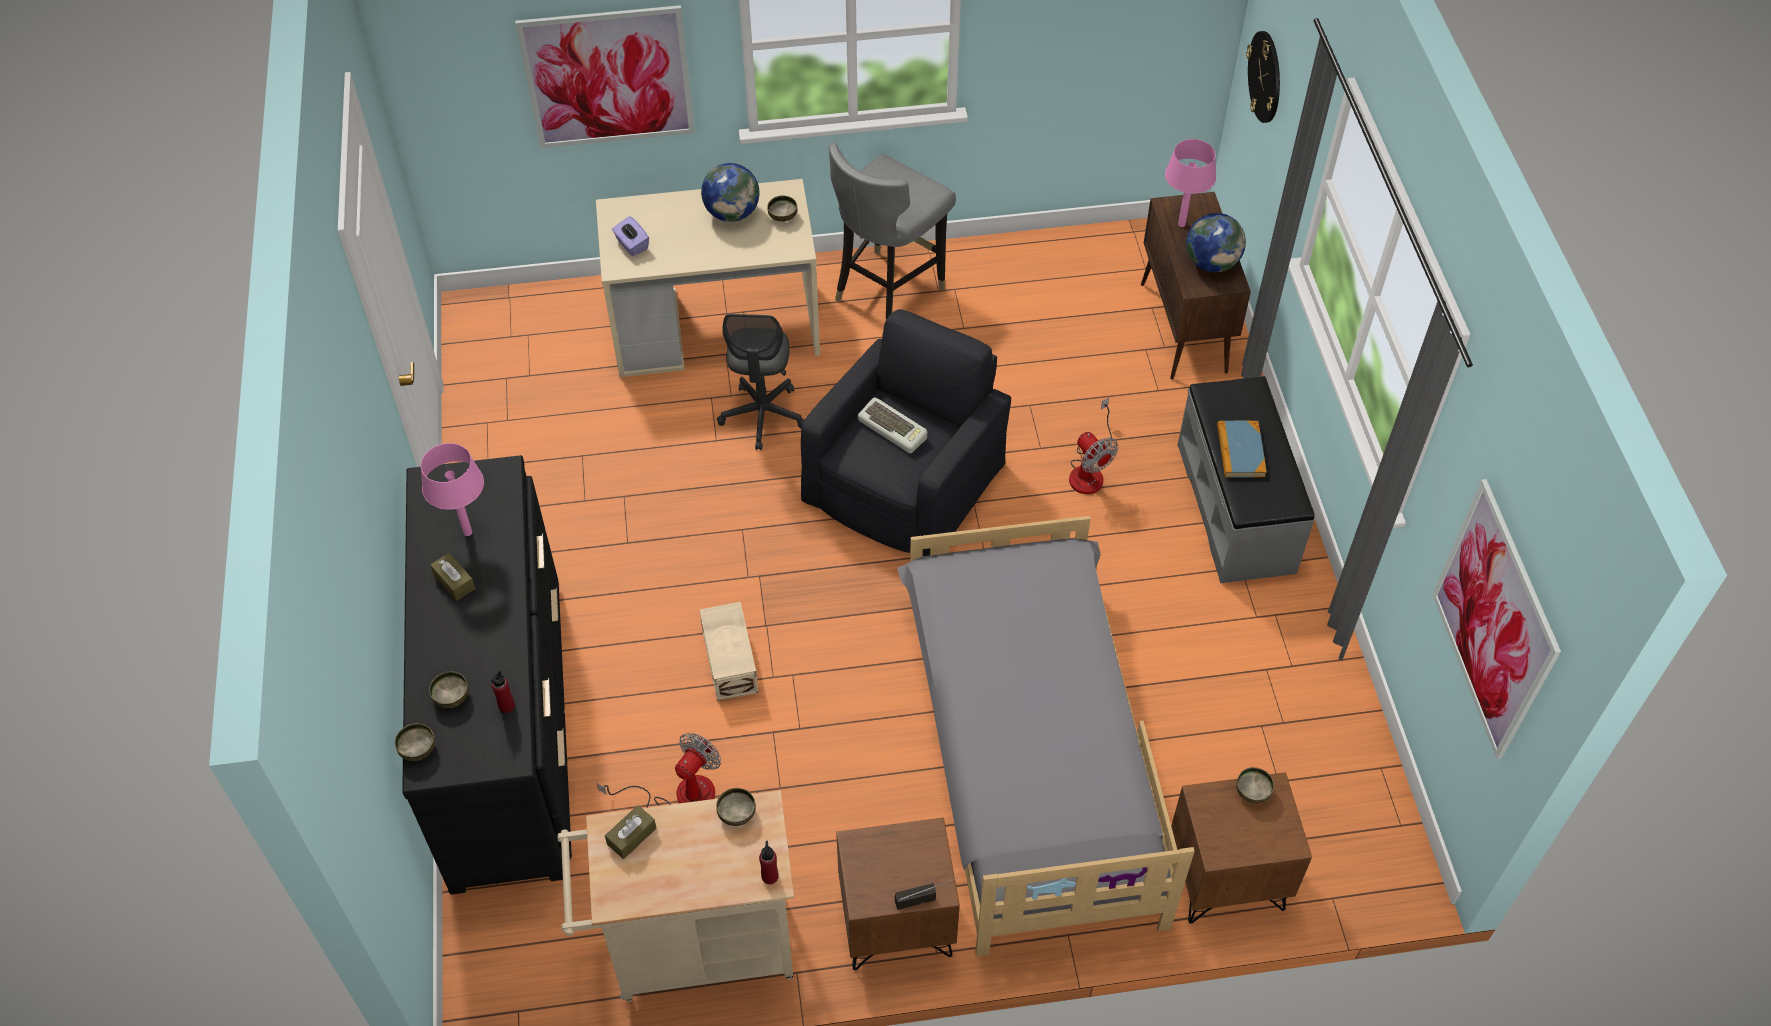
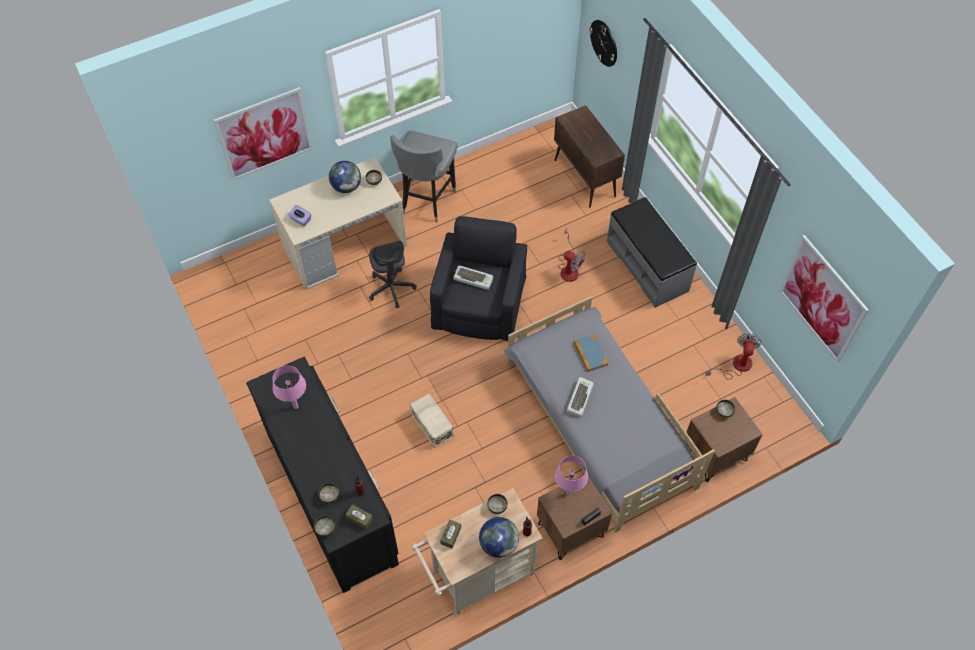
camera: 20 degrees left, 5 degrees up
(454, 581) = (301, 435): brown tissue box -> brown tissue box (359, 518)
(680, 795) = (437, 502): fan -> fan (735, 366)
(993, 685) = (579, 398): none -> keyboard
(1182, 224) = (577, 127): pink table lamp -> pink table lamp (568, 493)
(1211, 263) = (600, 144): globe -> globe (498, 544)
(1240, 451) = (649, 240): book -> book (590, 354)

